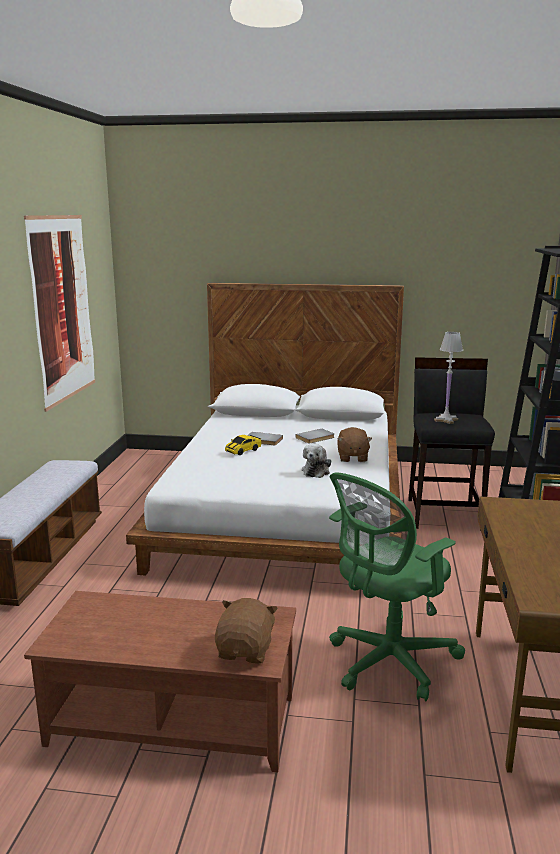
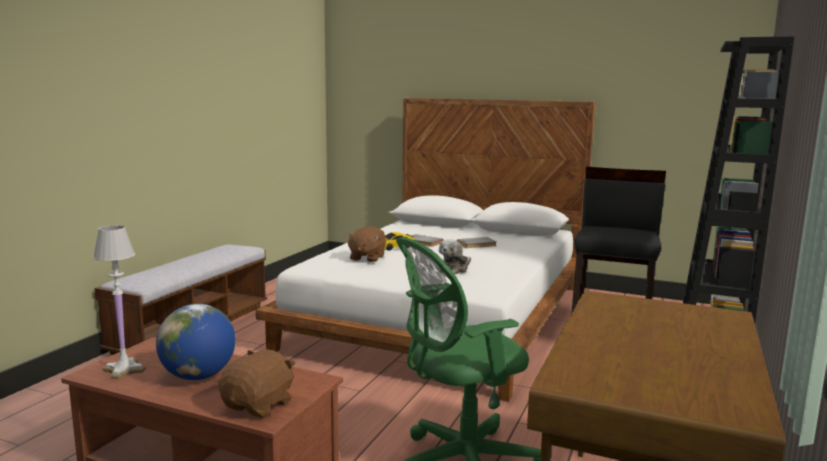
camera: 15 degrees right, 5 degrees down
(63, 309) = (257, 109): picture -> none
(162, 629) = (198, 376): none -> globe
(352, 458) = (501, 262): brown plush toy -> brown plush toy (366, 258)
(446, 420) = (608, 231): white table lamp -> white table lamp (125, 370)

